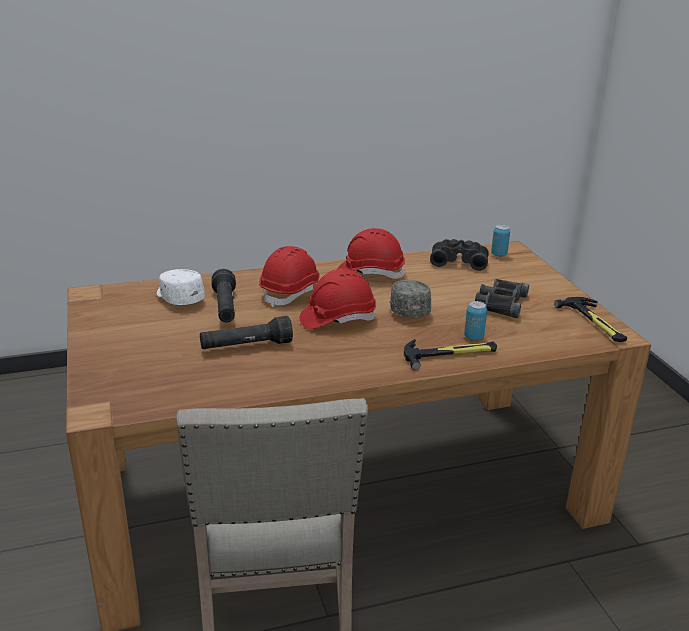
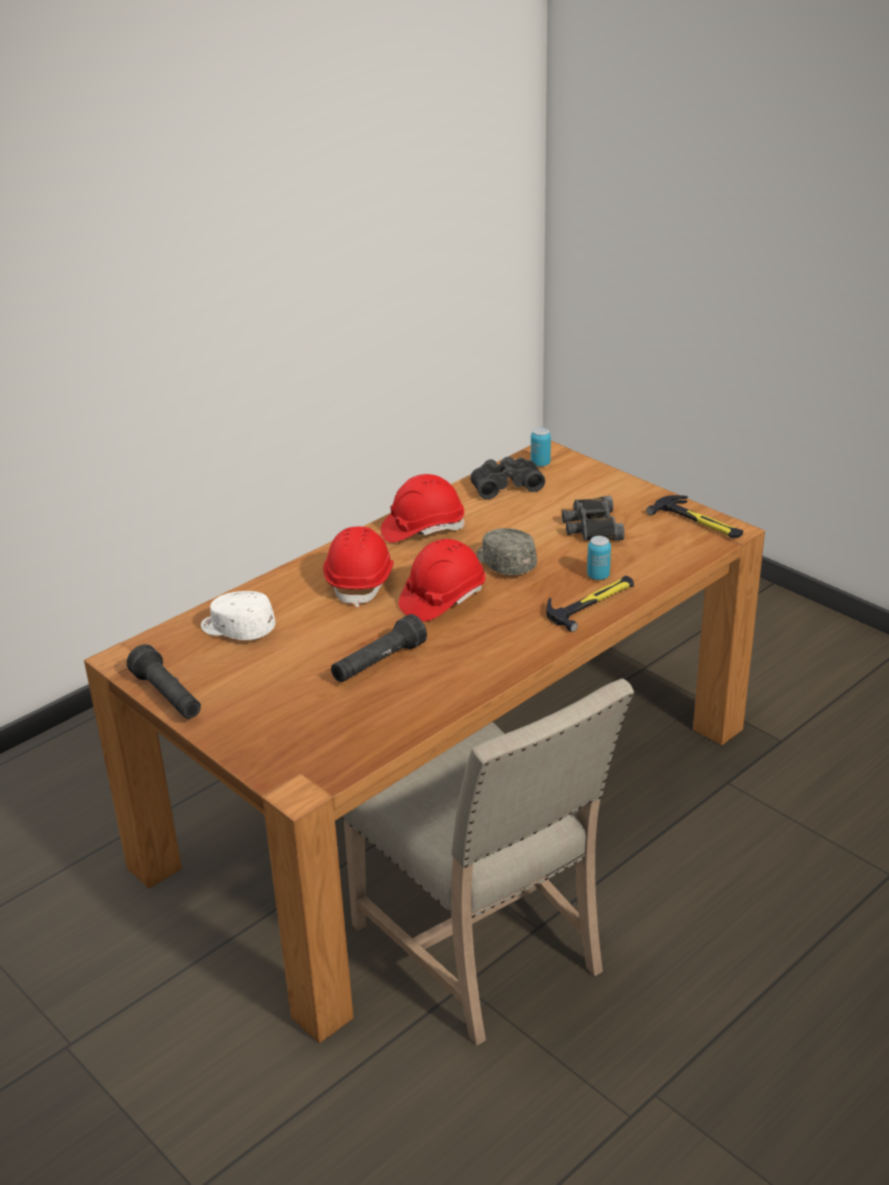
camera: 25 degrees left, 5 degrees up
(225, 307) = (305, 624): black flashlight -> black flashlight (168, 696)

